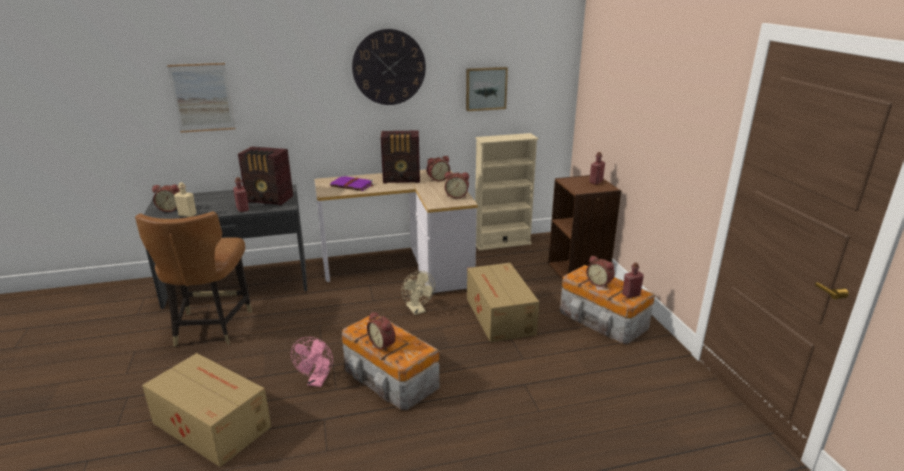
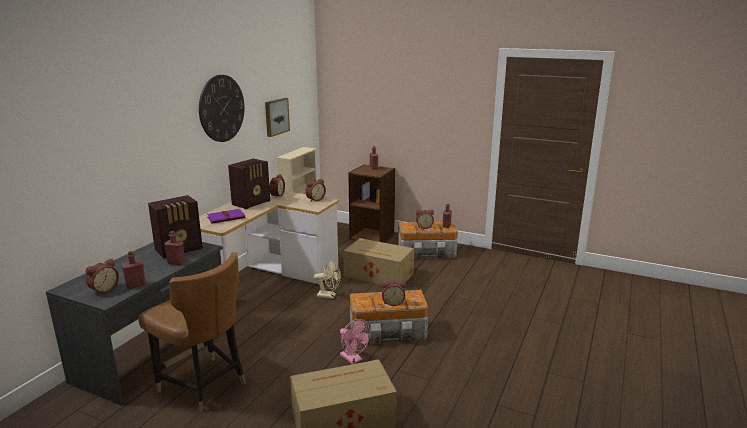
camera: 50 degrees left, 5 degrees down
(187, 215) = (136, 285): beige bottle -> red bottle
(202, 98) = (85, 164): picture -> none

